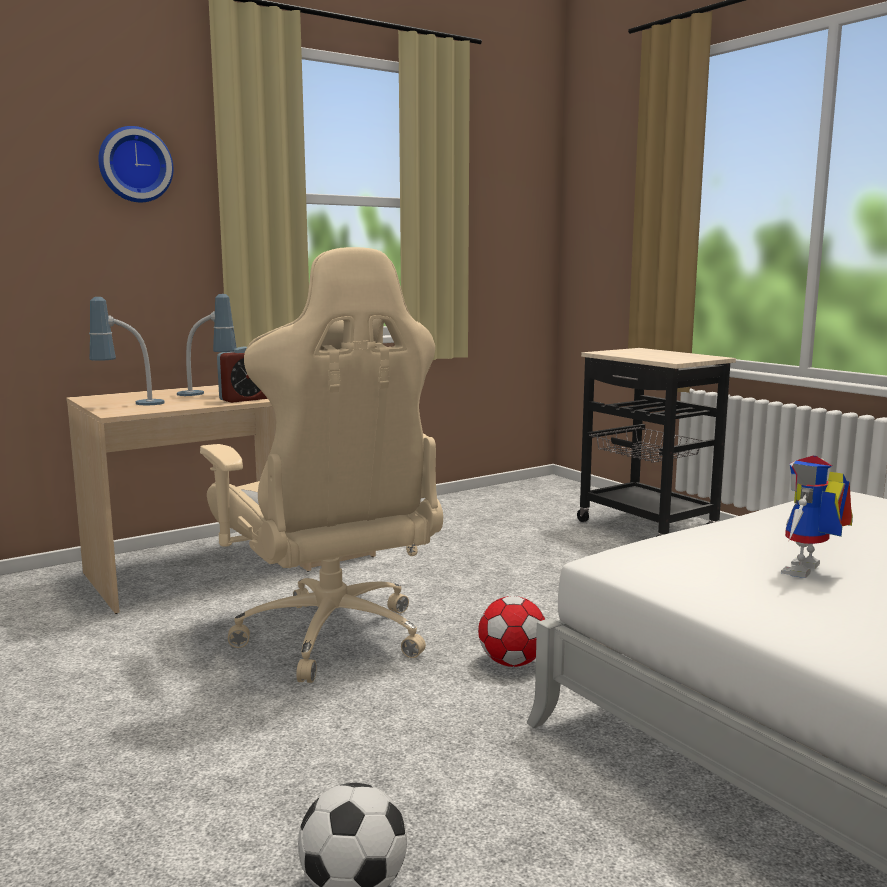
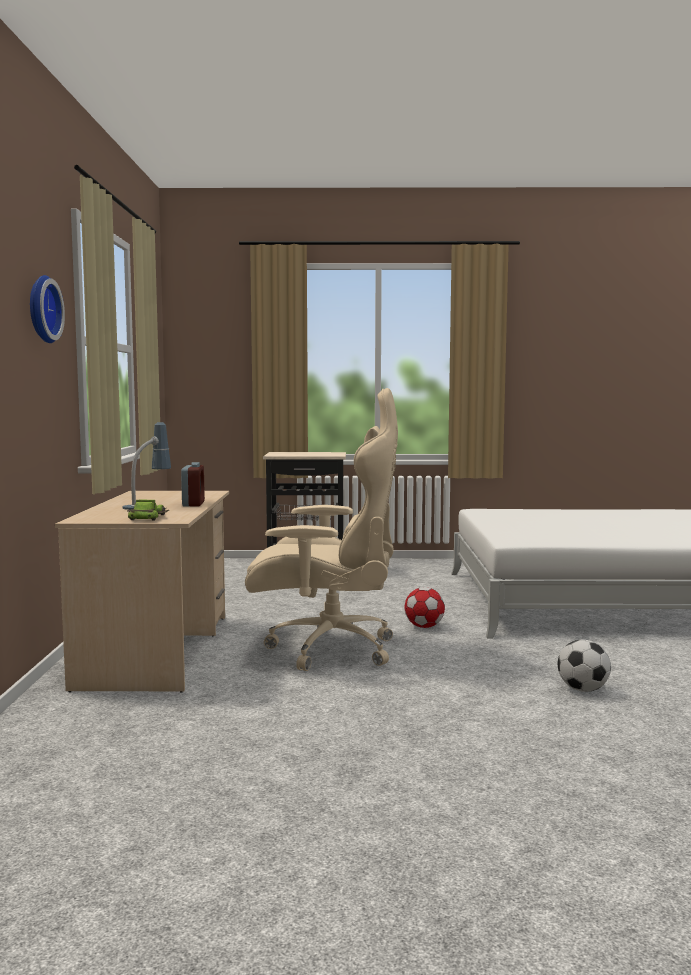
camera: 55 degrees left, 5 degrees down
(129, 405) = (148, 517): table lamp -> toy car
(808, 572) = (558, 529): toy robot -> none

